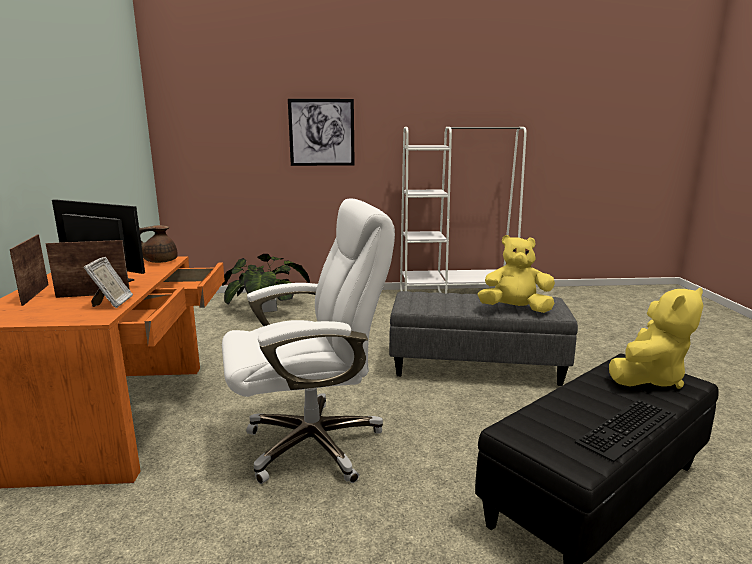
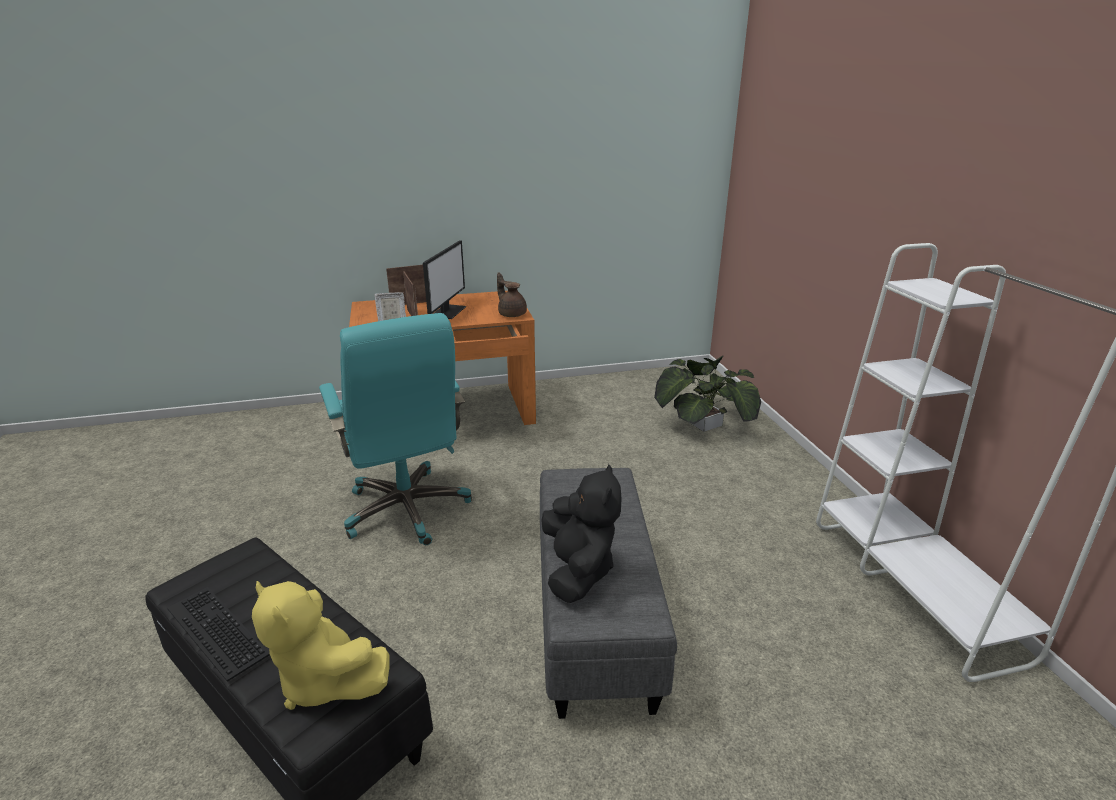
camera: 80 degrees right, 10 degrees up
(310, 445) = (405, 507): white office chair -> turquoise office chair
(321, 132) = (855, 219): picture -> none
(515, 309) = (578, 570): yellow plush toy -> black plush toy

